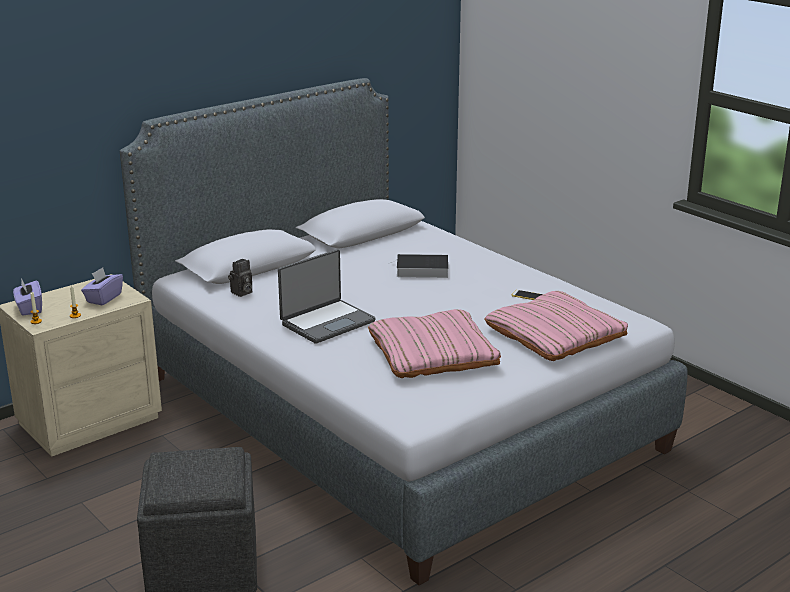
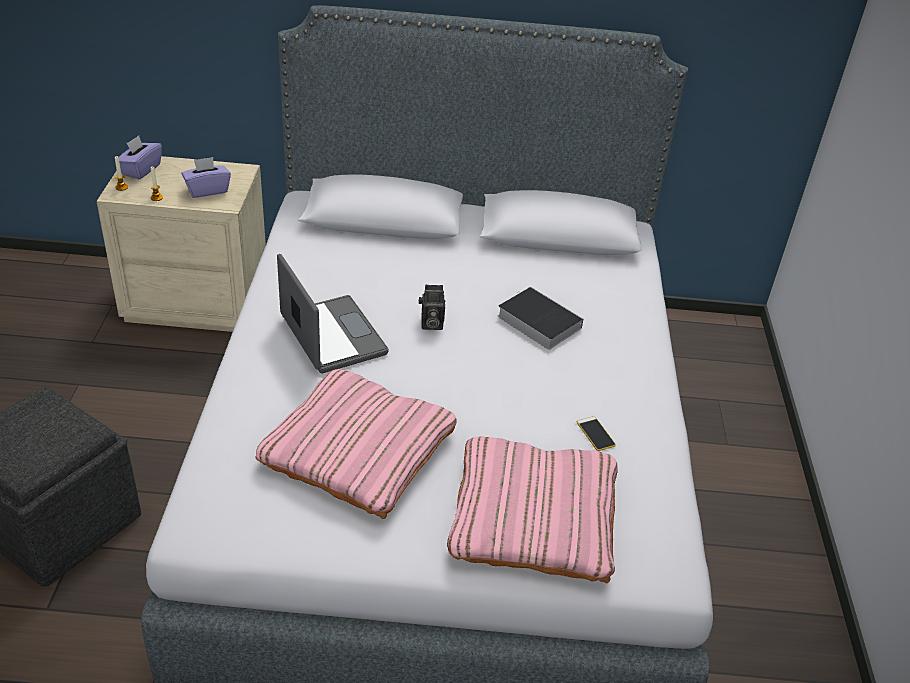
camera: 40 degrees right, 15 degrees up
(241, 293) = (322, 250): camera -> camera (430, 324)
(327, 322) = (331, 336): laptop -> laptop turned 120 degrees counterclockwise

